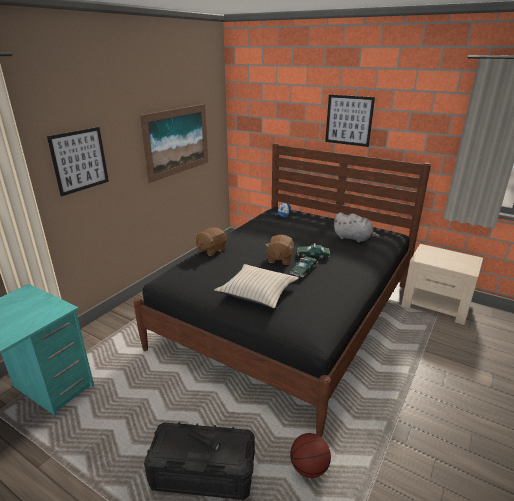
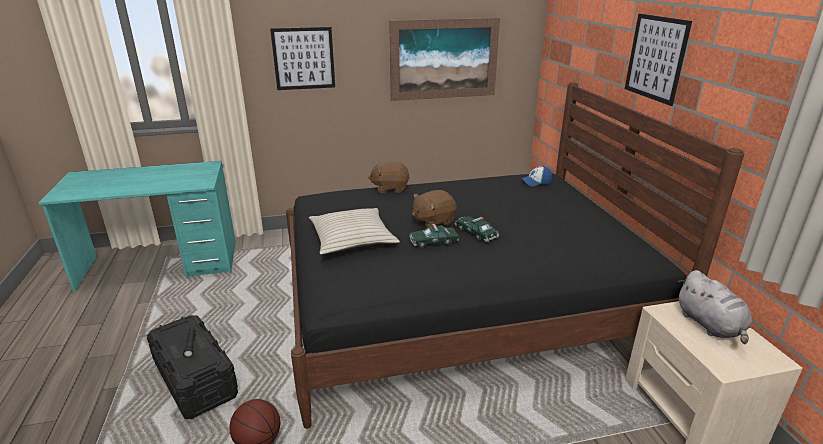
camera: 45 degrees right, 0 degrees up
(354, 238) = (569, 238): grey plush toy -> grey plush toy (710, 325)

